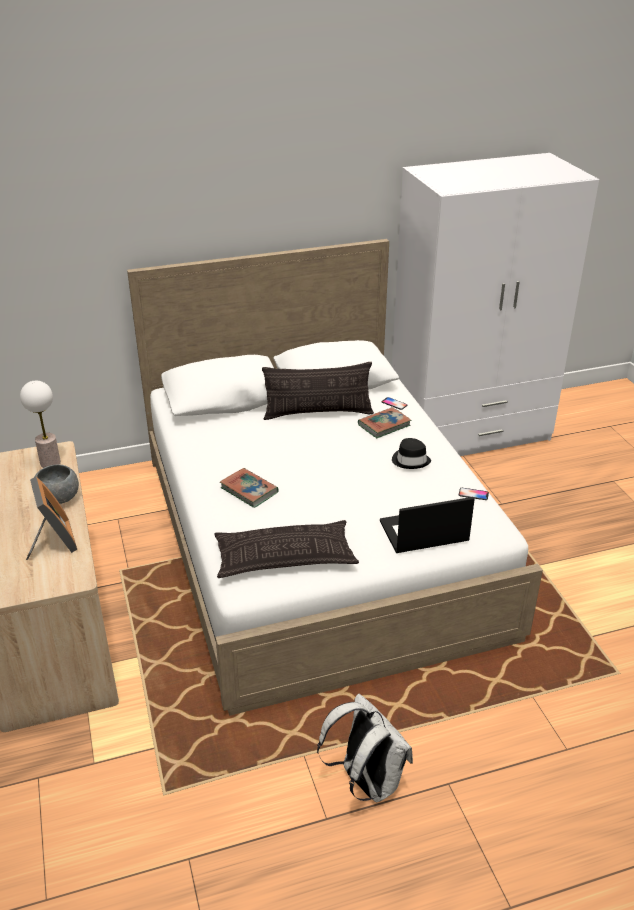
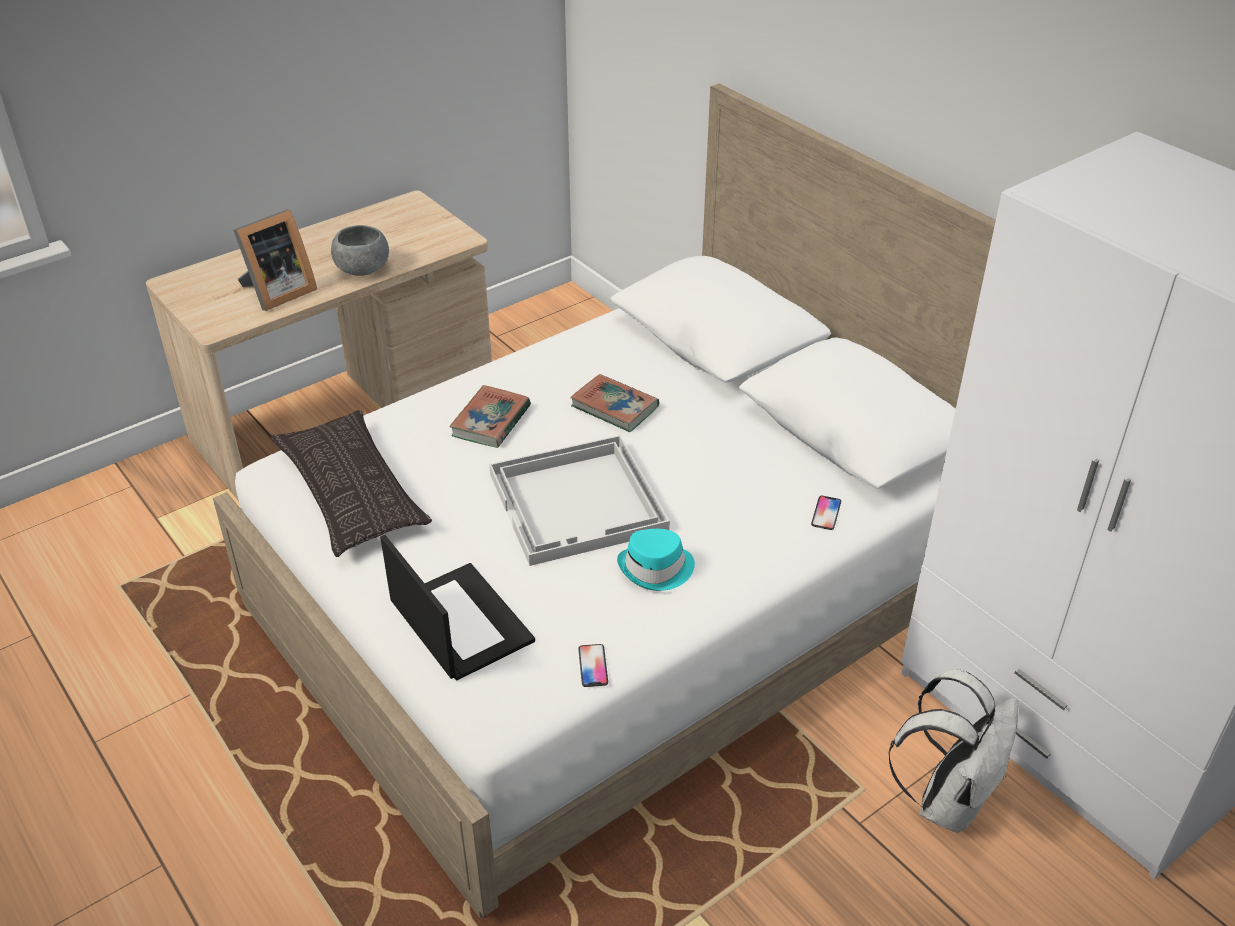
camera: 70 degrees right, 5 degrees up
(50, 463) = (431, 242): table lamp -> none
(318, 413) = (737, 435): pillow -> none
(345, 473) = (579, 503): none -> white tray
(366, 781) = (156, 768): white backpack -> white backpack (948, 800)
(384, 425) = (746, 516): book -> book (614, 407)
(411, 460) = (656, 569): black hat -> turquoise hat

